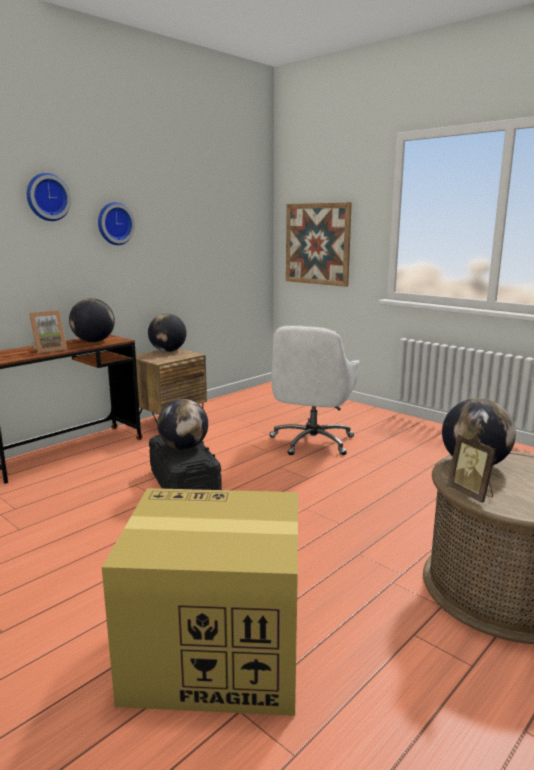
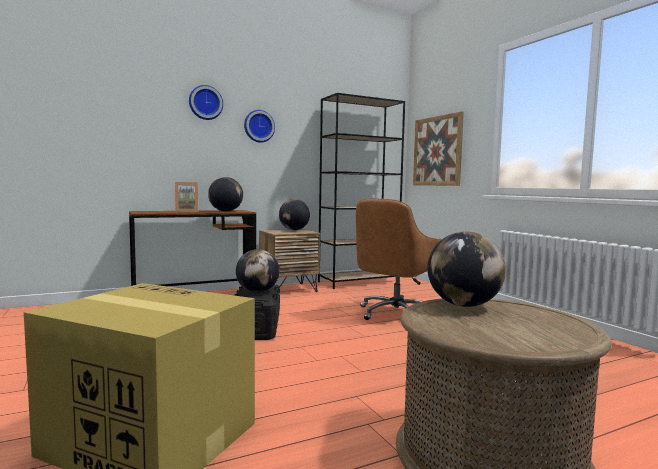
camera: 20 degrees right, 10 degrees down
(237, 400) = (358, 282): none -> beige bookcase
(312, 442) = (395, 314): white office chair -> brown office chair
(471, 493) = (426, 321): picture frame -> none

